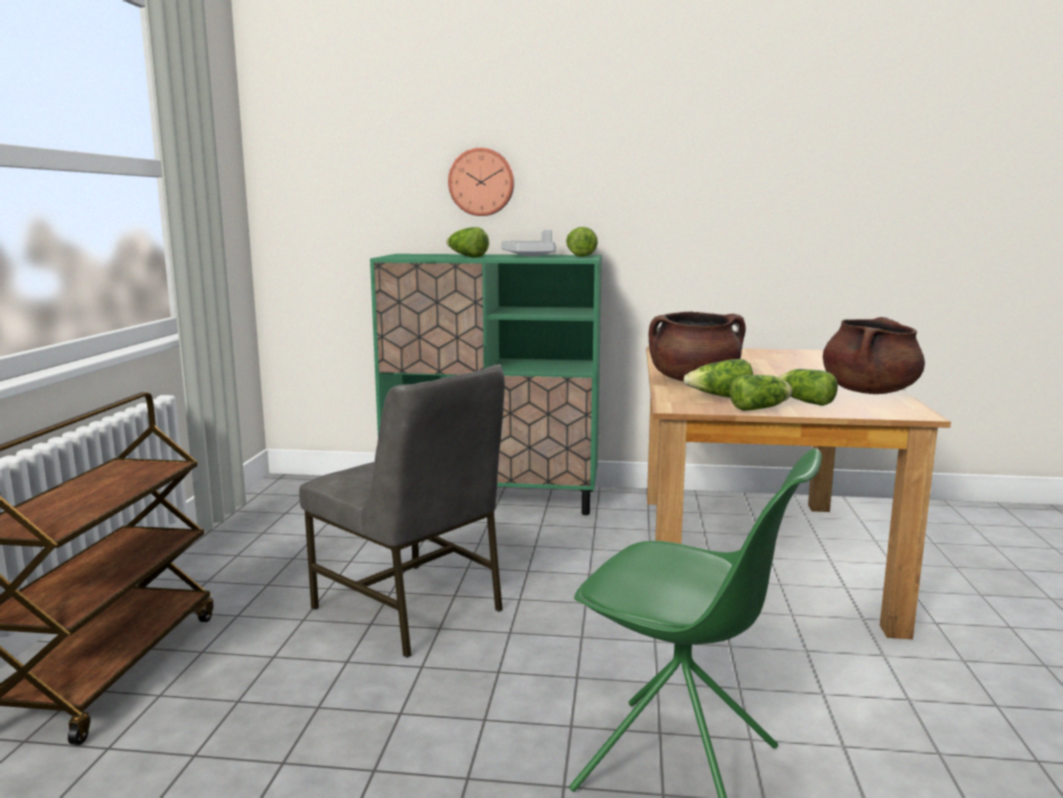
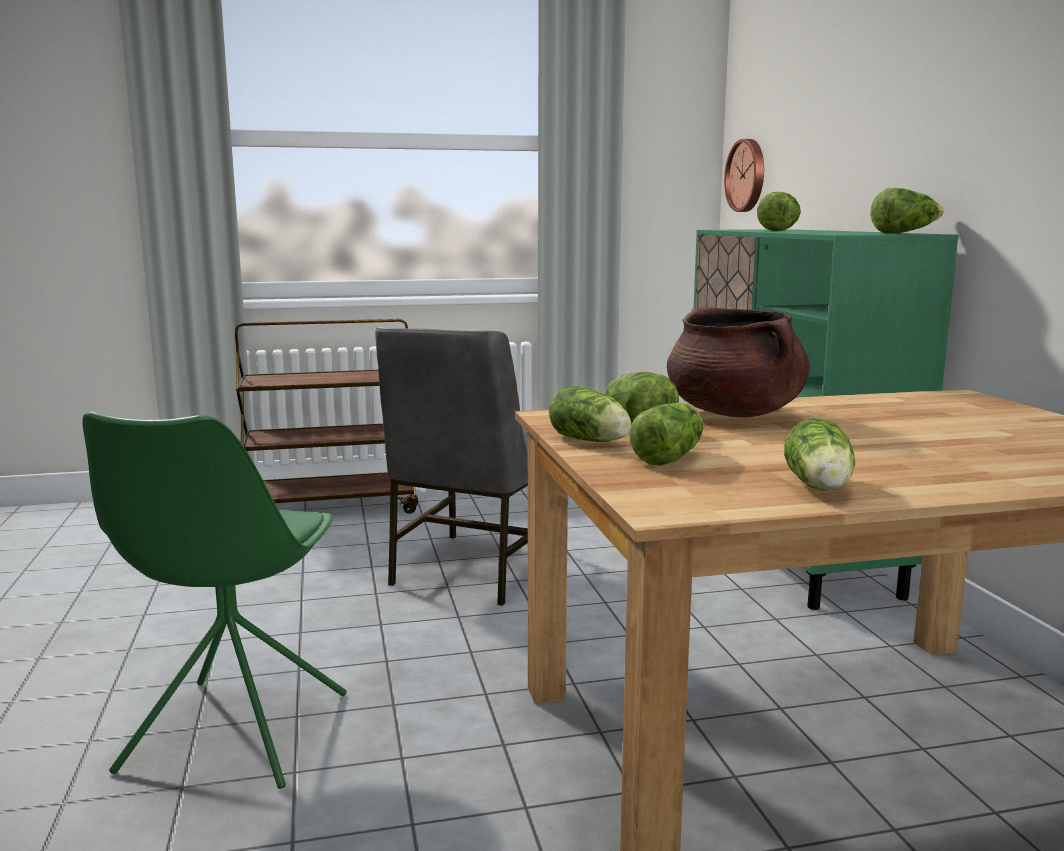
camera: 70 degrees right, 0 degrees up
(481, 182) = (864, 132): wall clock -> wall clock (747, 175)
(531, 256) = (840, 232): grey tray -> none
(869, 391) = (819, 488): brown cooking pot -> lettuce

